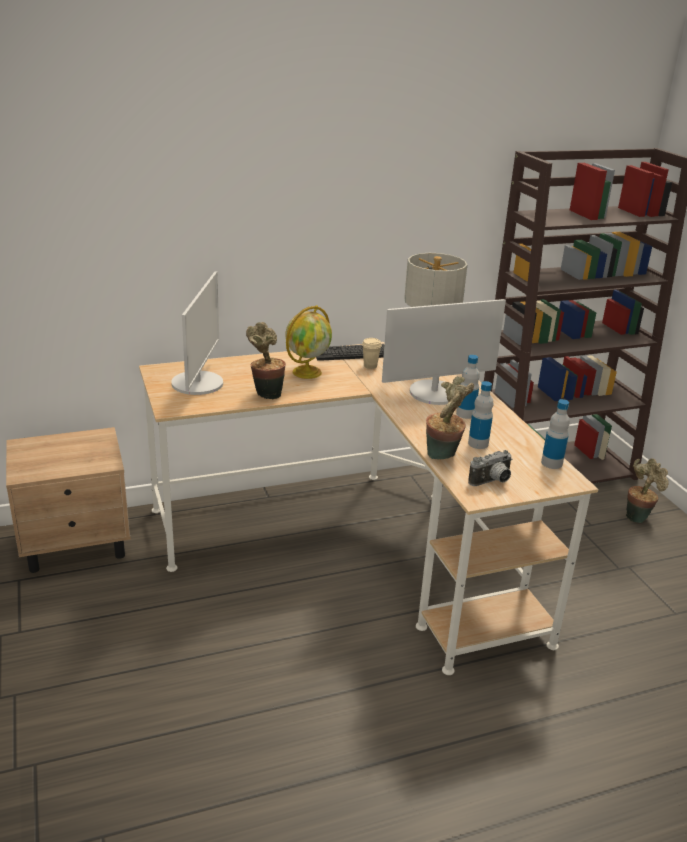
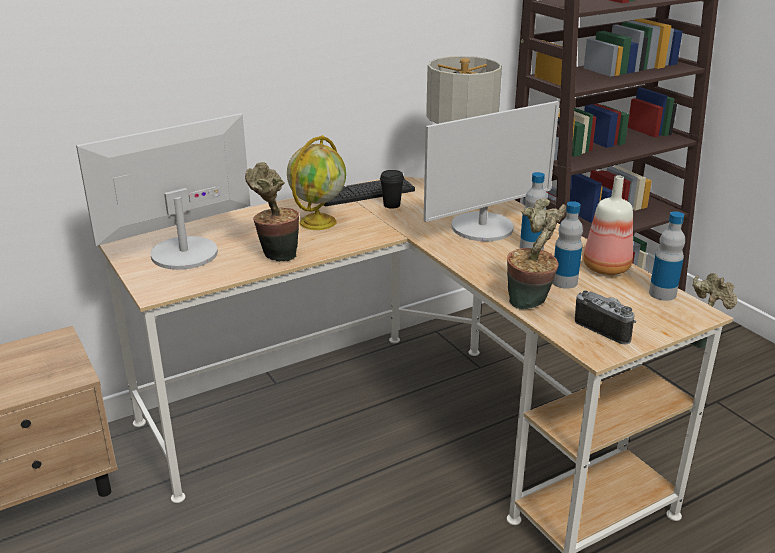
camera: 10 degrees left, 0 degrees up
(198, 383) = (183, 253): monitor -> monitor turned 120 degrees counterclockwise
(370, 366) = (391, 205): beige cup -> black cup
(492, 482) = (606, 328): camera -> camera turned 90 degrees counterclockwise
(517, 437) = (605, 267): none -> bottle

